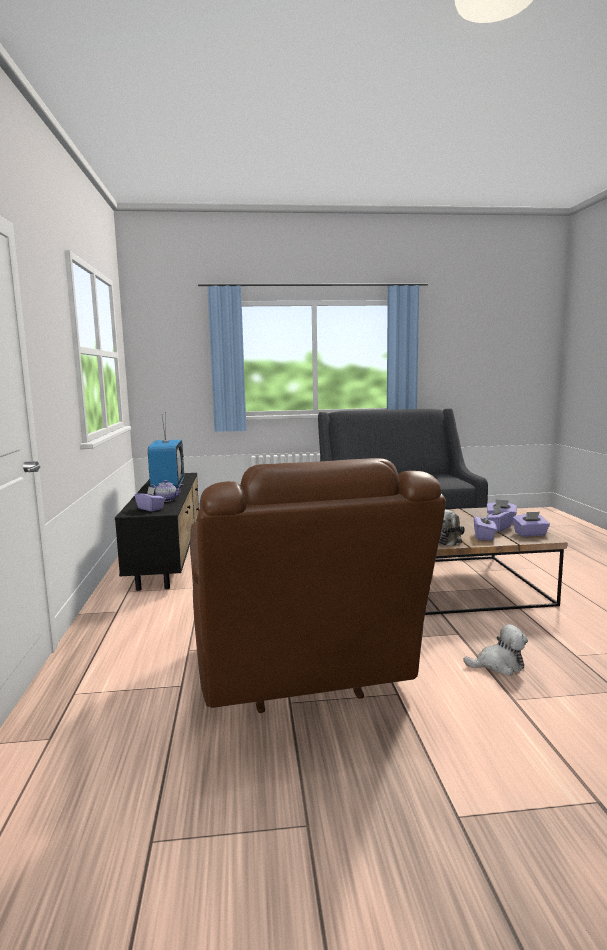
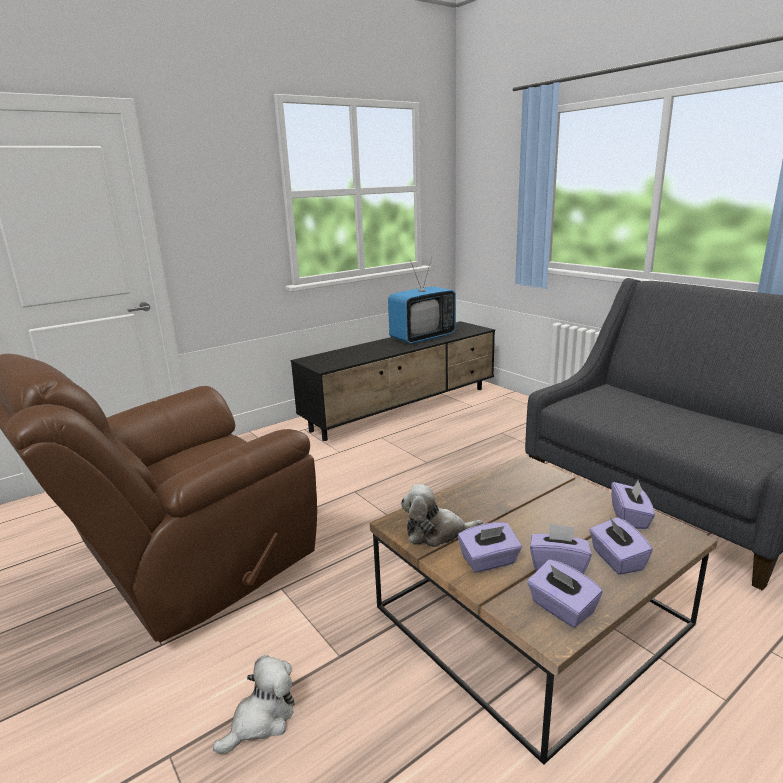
camera: 60 degrees right, 10 degrees up
(150, 508) = (329, 360): purple tissue box -> purple tissue box (630, 518)
(166, 500) = (367, 354): teapot -> none
(498, 665) = (262, 719): plush toy -> plush toy turned 105 degrees counterclockwise

